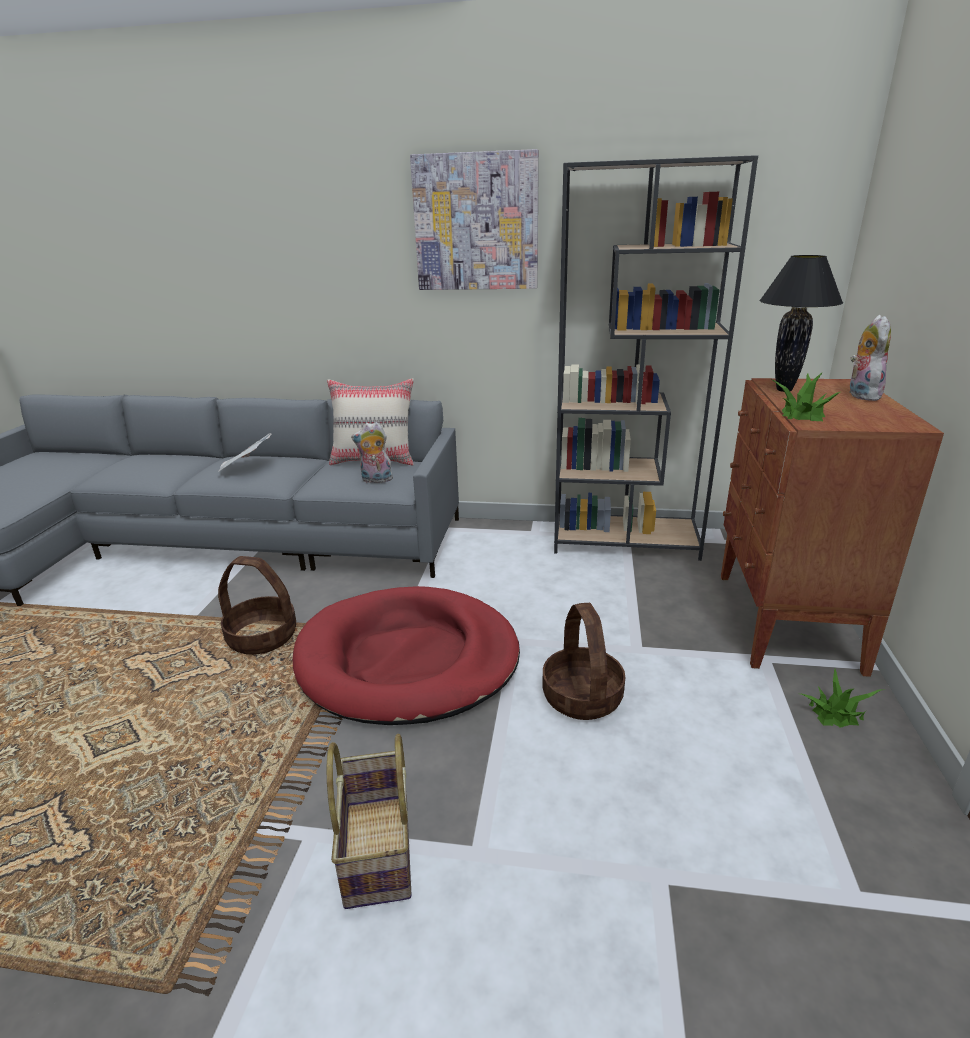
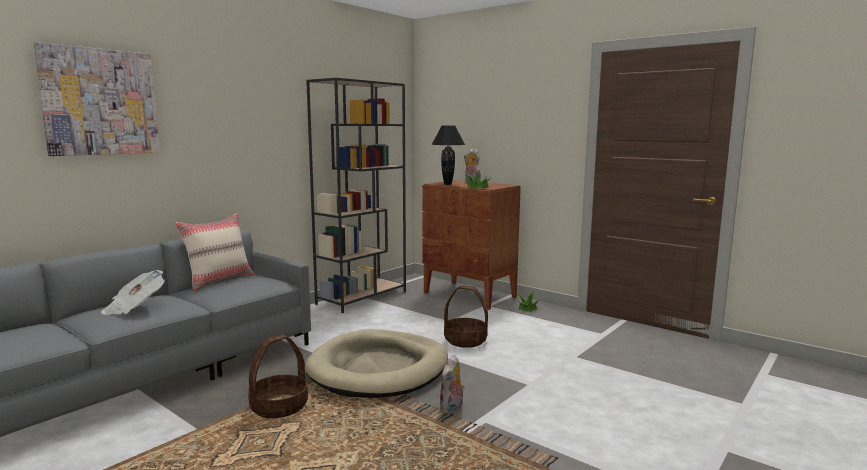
camera: 60 degrees left, 15 degrees down
(376, 480) = (258, 284): plush toy -> plush toy (452, 409)
(380, 850) = (510, 404): basket -> none
(408, 660) = (379, 369): red dog bed -> beige dog bed
(476, 223) = (257, 108): picture -> picture (100, 102)

